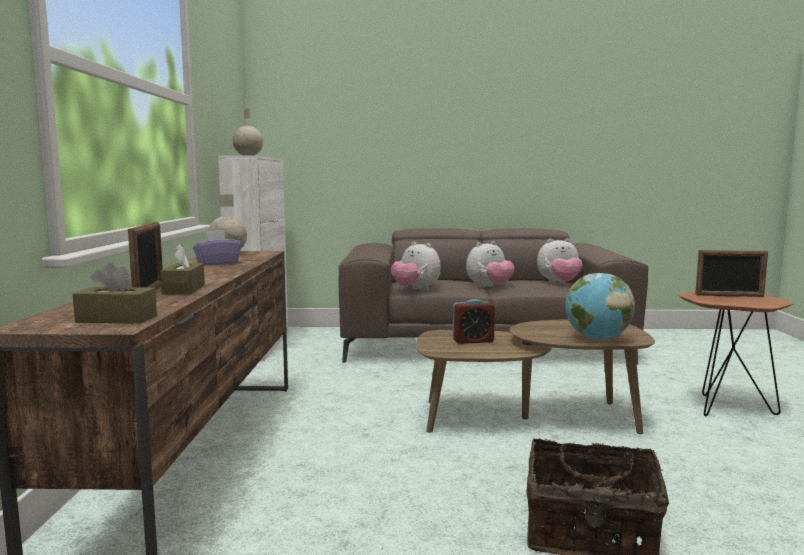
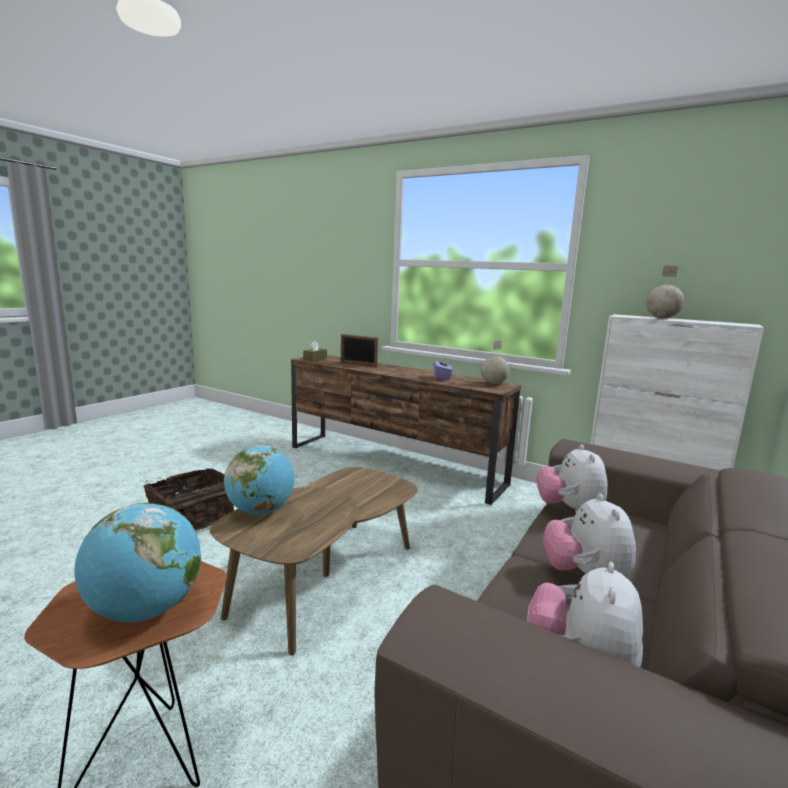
camera: 120 degrees right, 5 degrees up
(184, 289) = (359, 367): brown tissue box -> none
(415, 290) = (569, 509): plush toy -> plush toy turned 75 degrees counterclockwise
(473, 341) = (363, 490): alarm clock -> none
(729, 296) = (145, 610): picture frame -> globe

